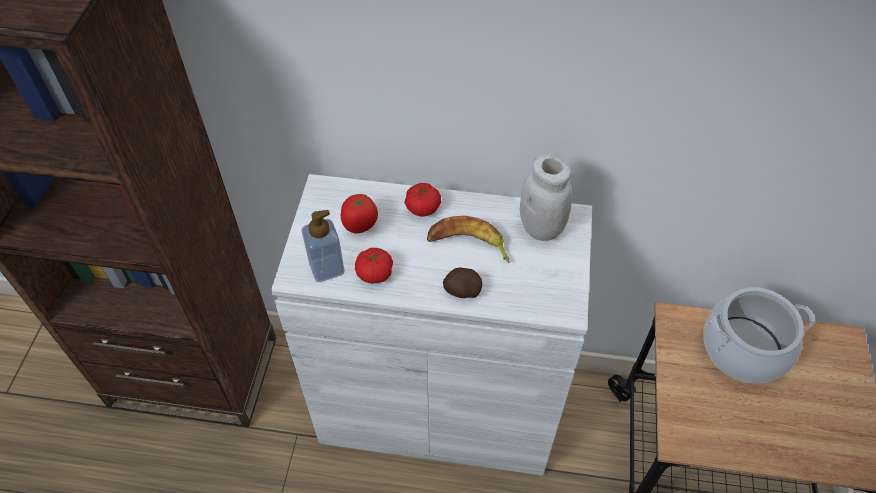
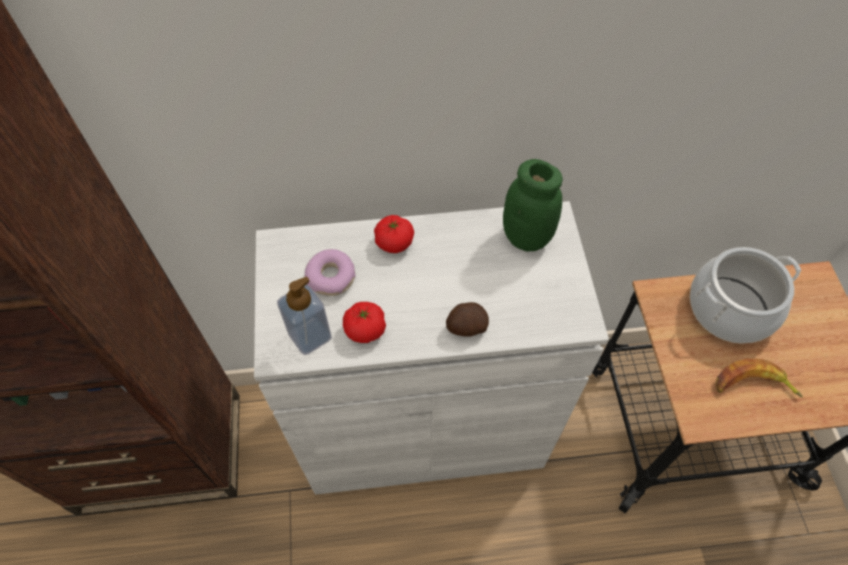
camera: 15 degrees left, 5 degrees up
(360, 225) = (331, 277): tomato -> donut
(468, 244) = (456, 273): banana -> banana (752, 385)
(541, 228) = (526, 237): white jar -> green jar

